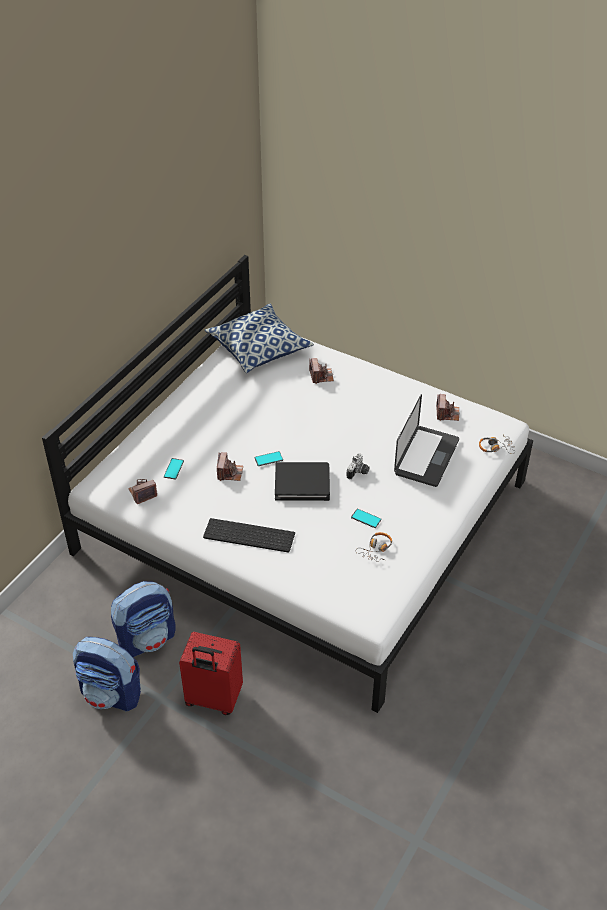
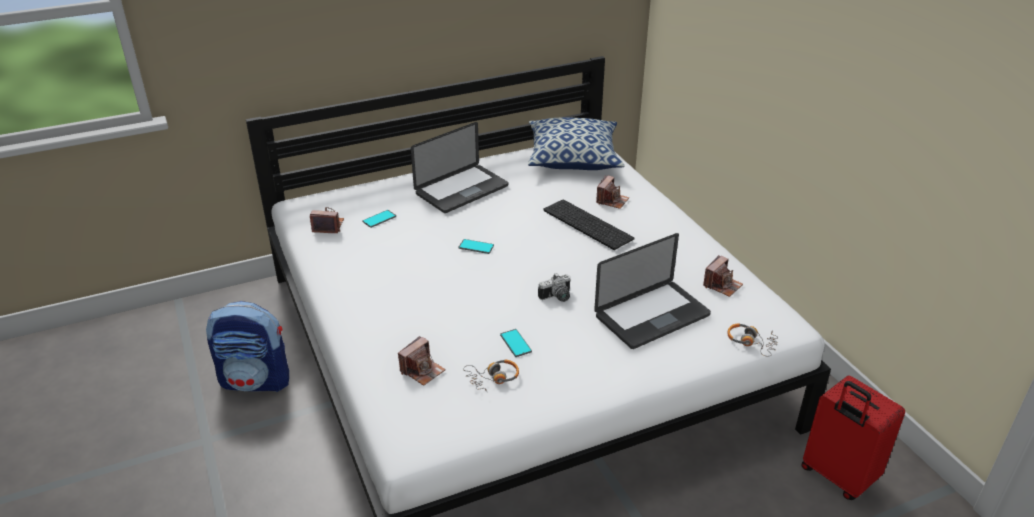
camera: 35 degrees right, 10 degrees down
(112, 693) = (173, 411): backpack -> none
(207, 415) = (461, 190): none -> laptop
(213, 699) = (248, 469): red suitcase -> red suitcase (837, 476)
(229, 473) = (425, 243): camera -> camera (422, 370)
(247, 536) = (376, 303): keyboard -> keyboard (585, 224)
(302, 483) = (484, 281): black book -> none

